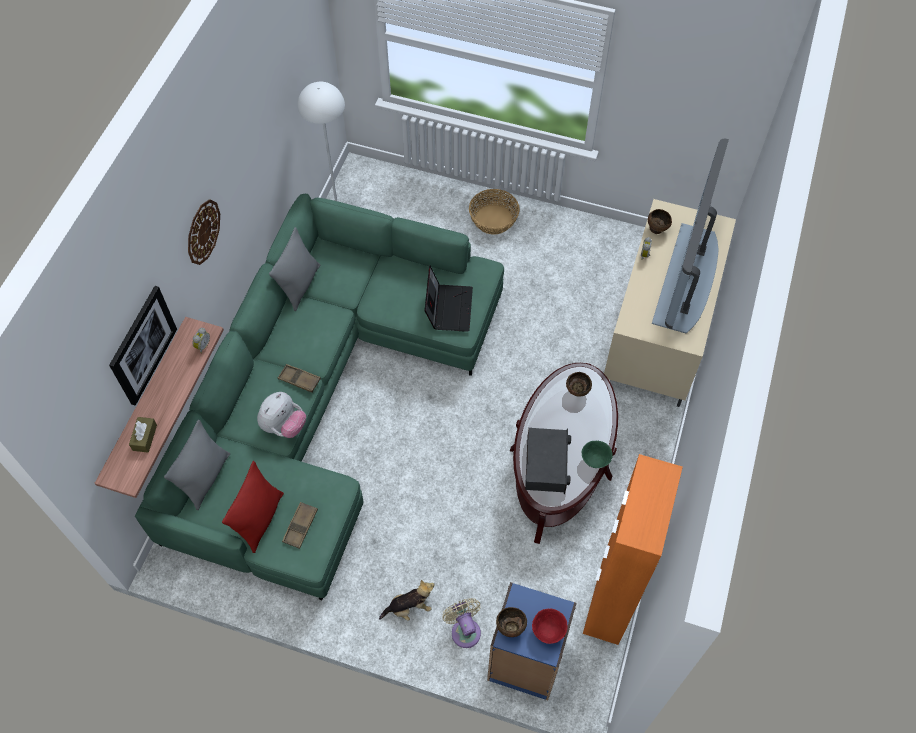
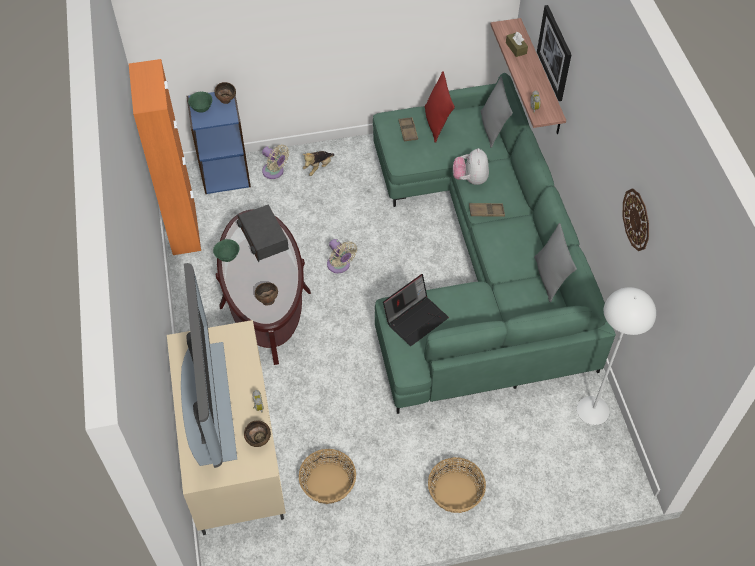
camera: 150 degrees right, 5 degrees down
(203, 232) = (592, 129): wall clock -> wall clock (636, 219)
(448, 307) = (415, 318): laptop -> laptop turned 105 degrees counterclockwise
(463, 462) = (340, 266): none -> beige fan
(548, 630) = (202, 108): red bowl -> green bowl
(590, 271) = (328, 483): none -> basket

